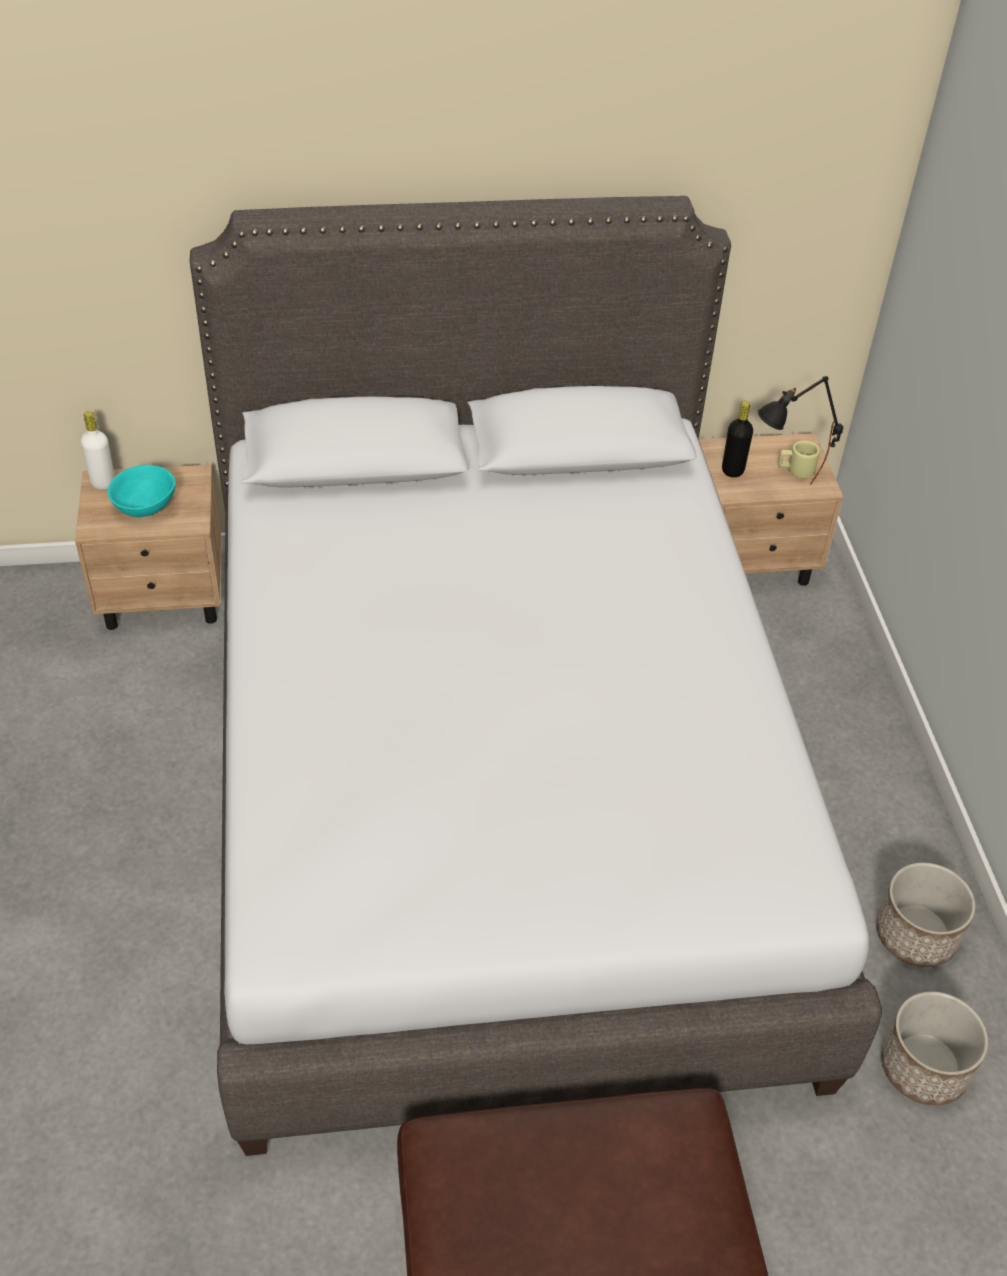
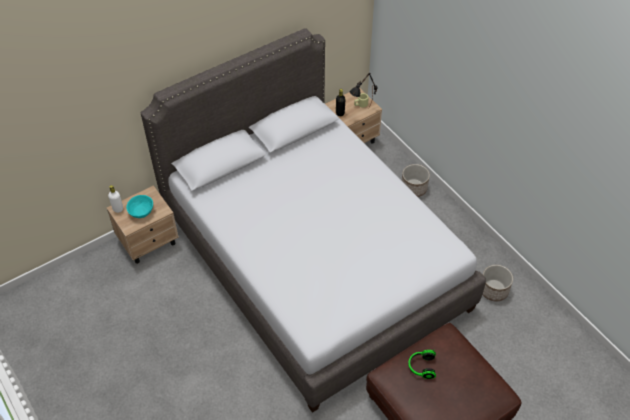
camera: 25 degrees left, 5 degrees up
(554, 1174) = (421, 367): none -> headphones
(916, 935) = (471, 250): planter -> planter (414, 188)

